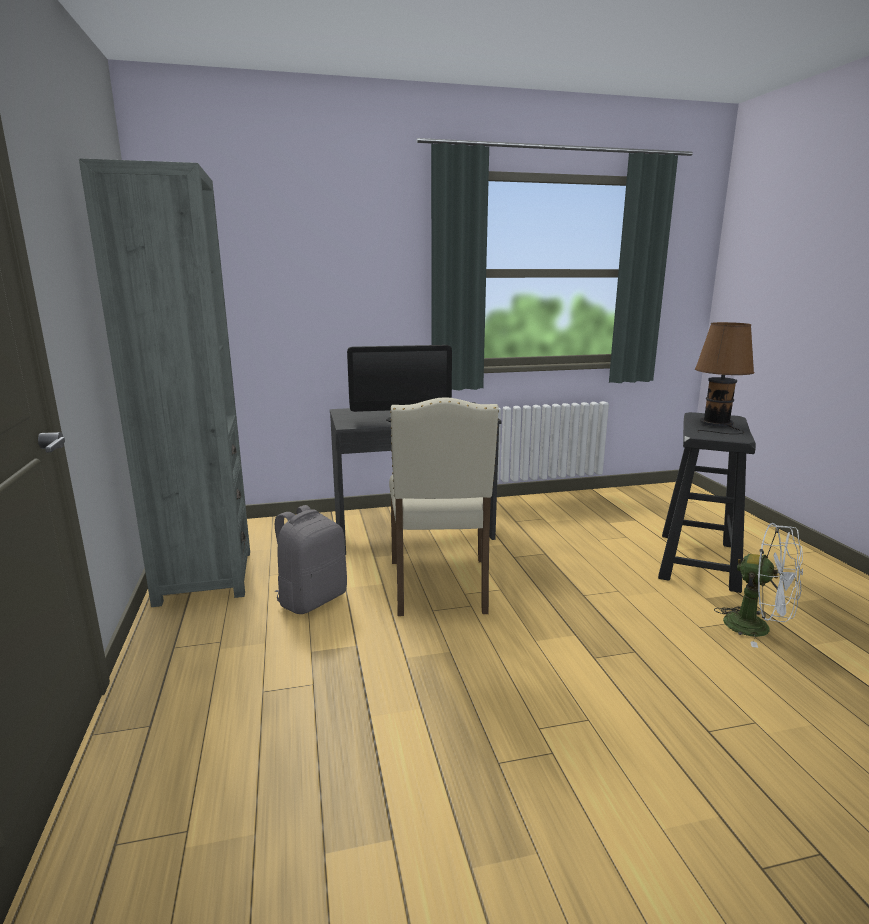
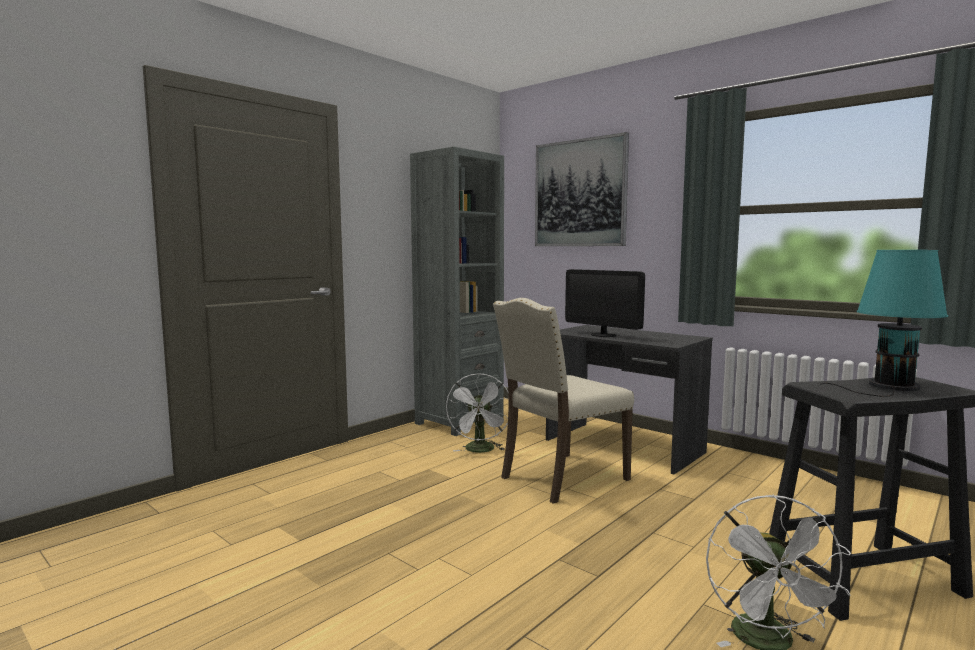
camera: 55 degrees right, 10 degrees down
(284, 242) = (580, 193): none -> picture
(312, 599) = (480, 451): grey backpack -> white fan
(717, 424) = (890, 386): brown table lamp -> turquoise table lamp

